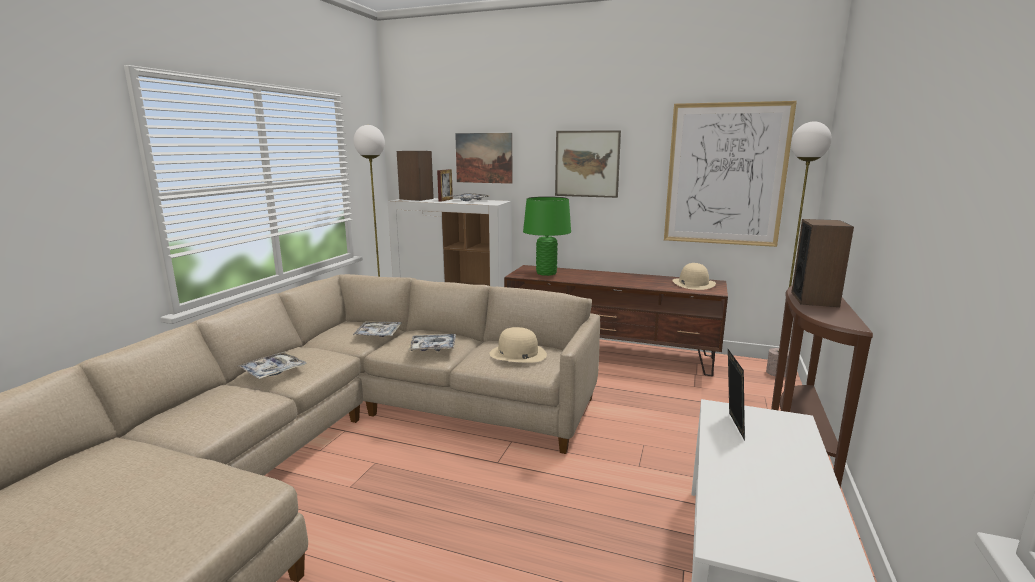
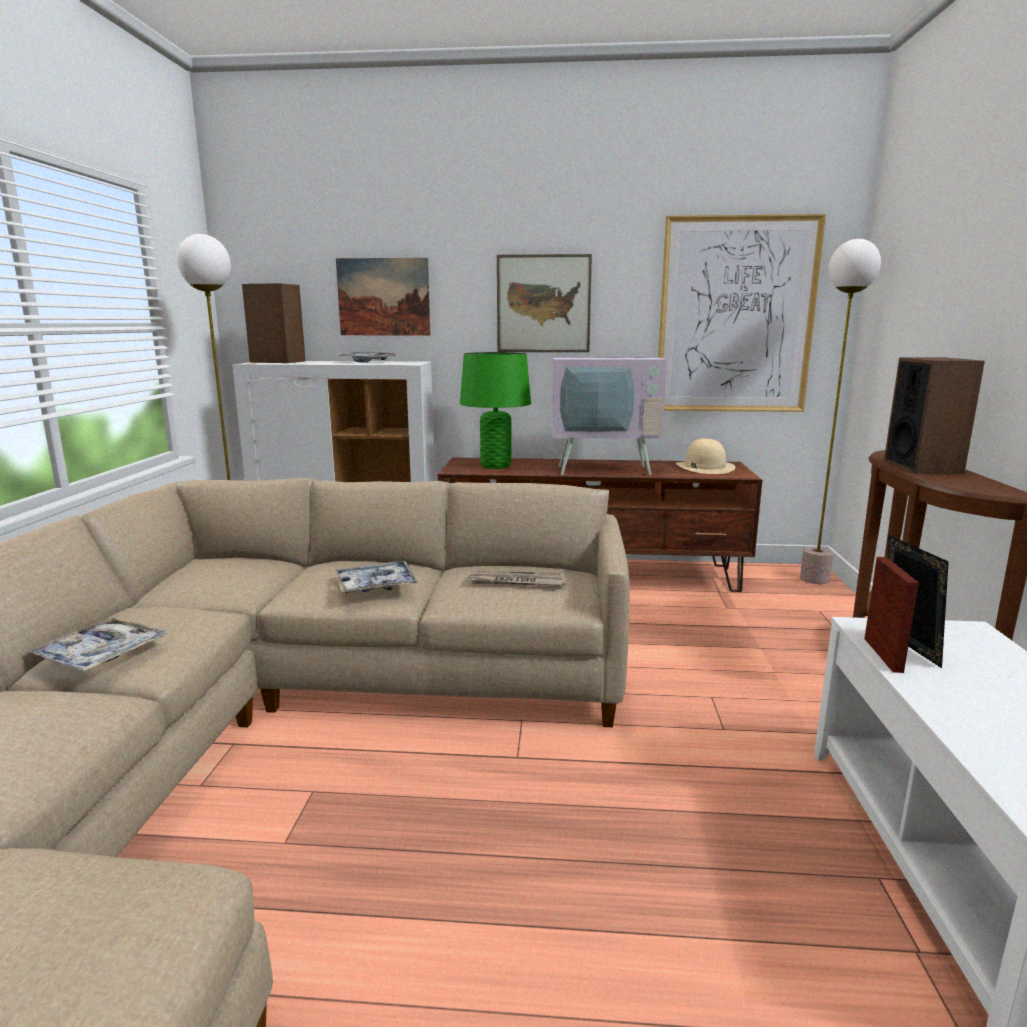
camera: 15 degrees left, 0 degrees up
(378, 334) = (268, 573): tray -> none
(445, 200) = (328, 362): picture frame -> picture frame (883, 655)
(517, 354) = (517, 582): beige hat -> newspaper
(618, 280) = (603, 469): none -> television

